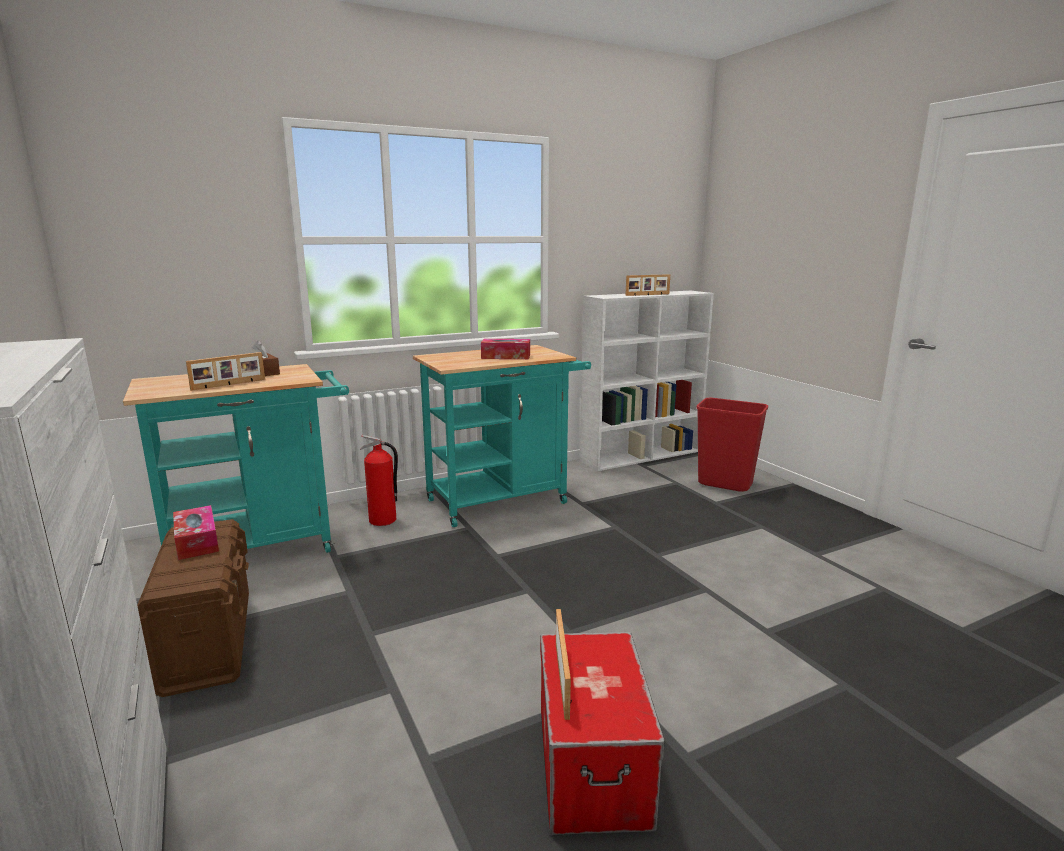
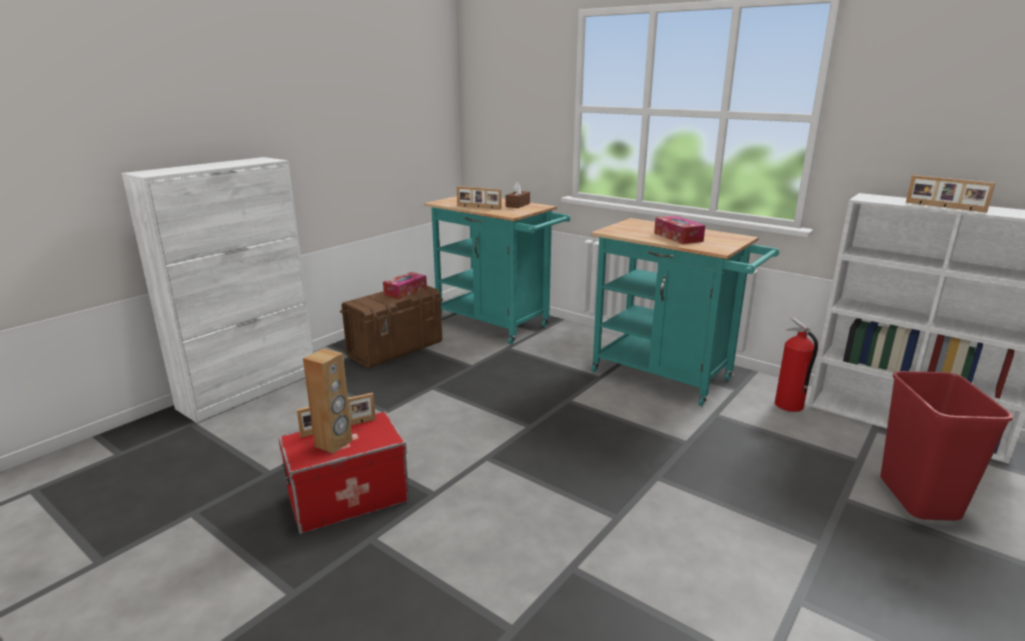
camera: 65 degrees right, 5 degrees up
(383, 520) = (571, 345): fire extinguisher -> fire extinguisher (788, 406)
(605, 689) = (334, 443): none -> brown speaker

